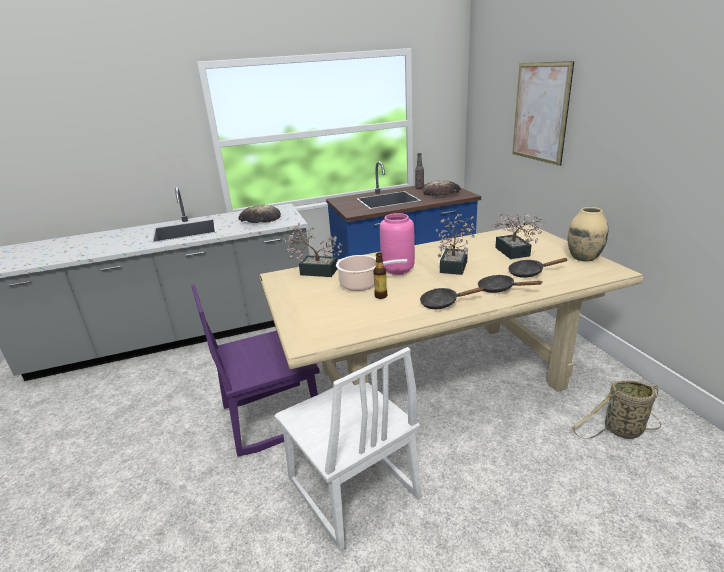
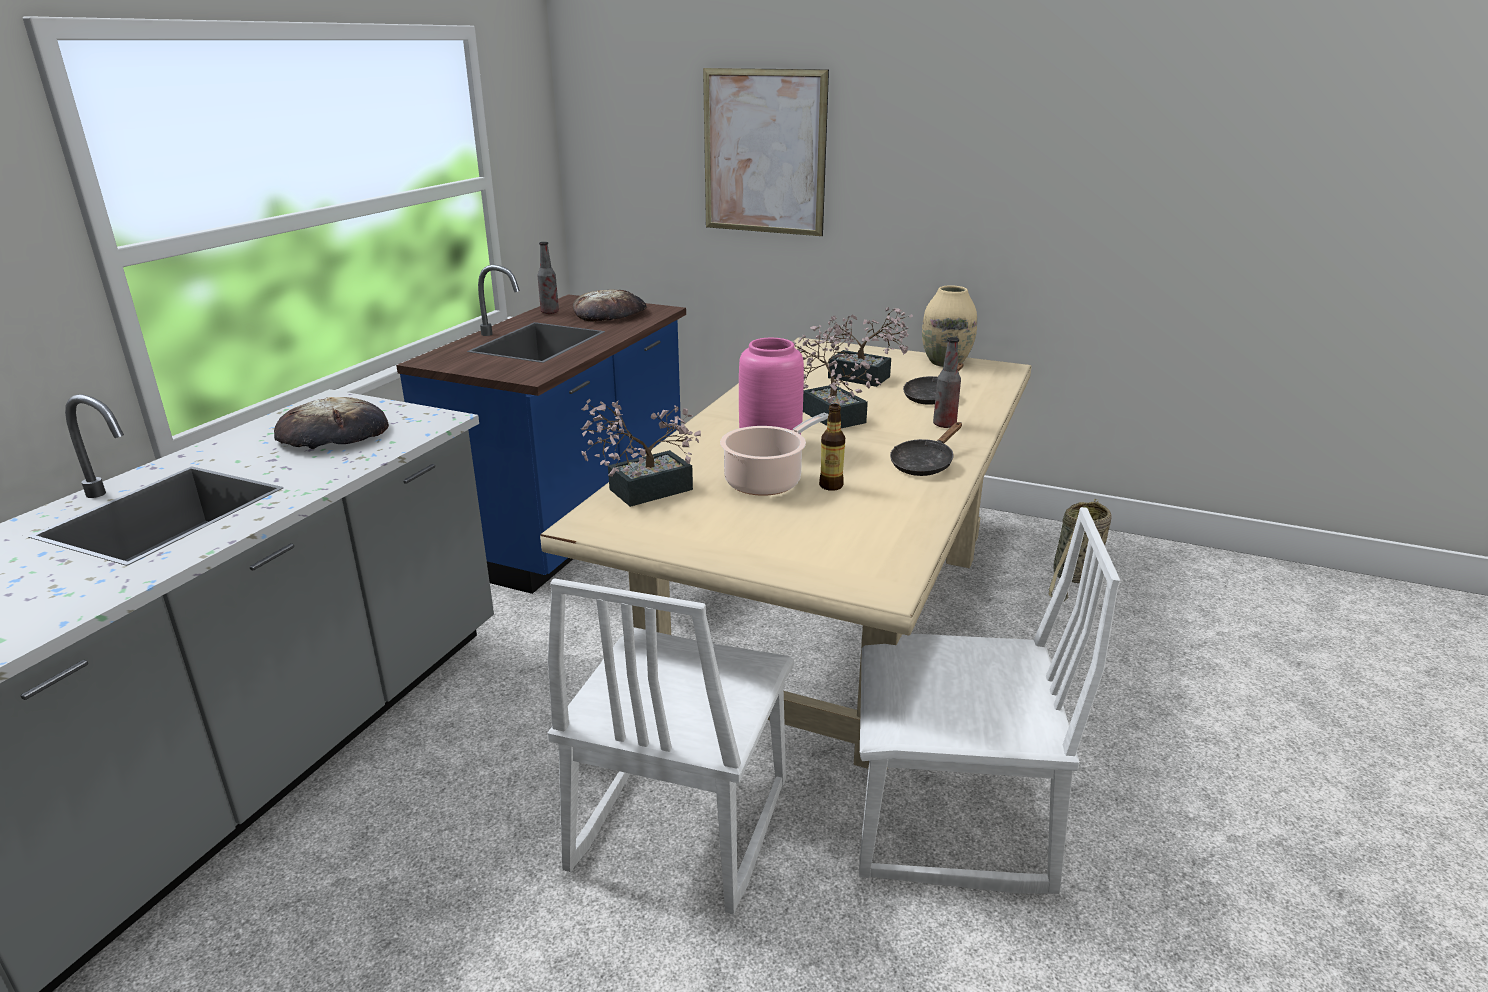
camera: 50 degrees left, 0 degrees up
(271, 417) = (678, 824): purple chair -> white chair
(499, 289) = (944, 425): black frying pan -> bottle

